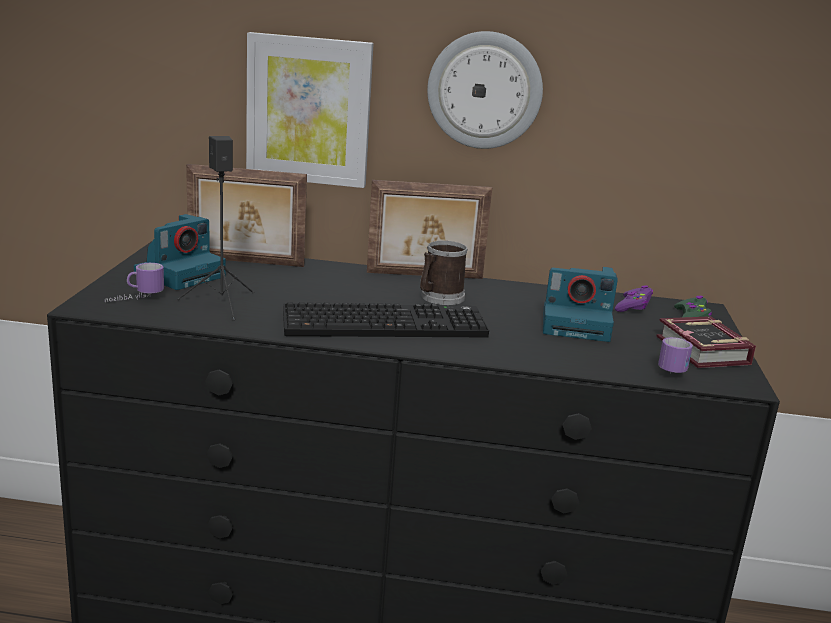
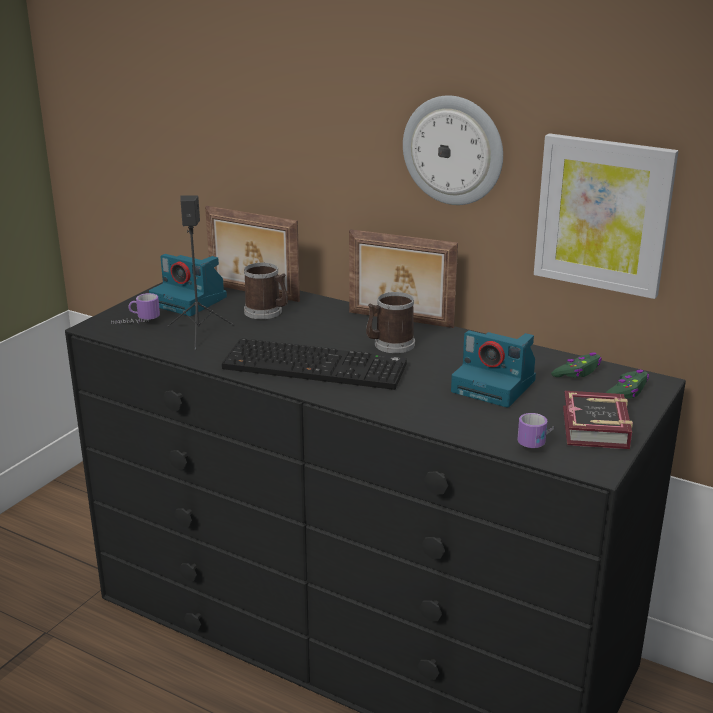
camera: 25 degrees right, 5 degrees up
(181, 274) = (190, 301): camera -> camera turned 60 degrees clockwise
(279, 278) = (267, 312): none -> mug
(309, 110) = (310, 161): picture -> picture (603, 214)
(633, 306) = (577, 372): purple game controller -> green game controller

